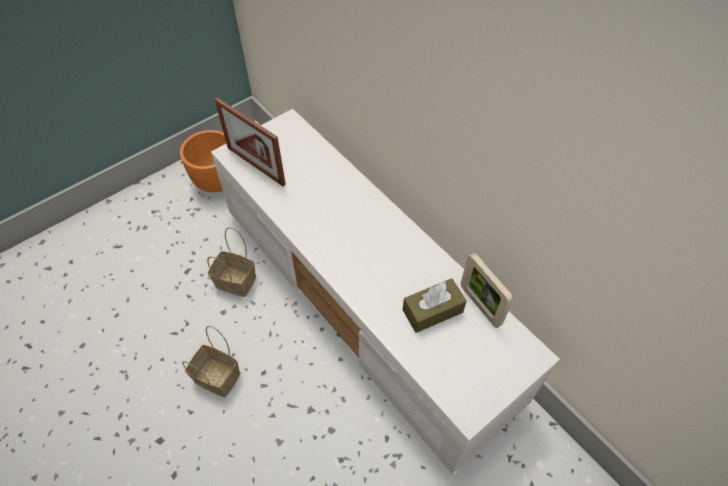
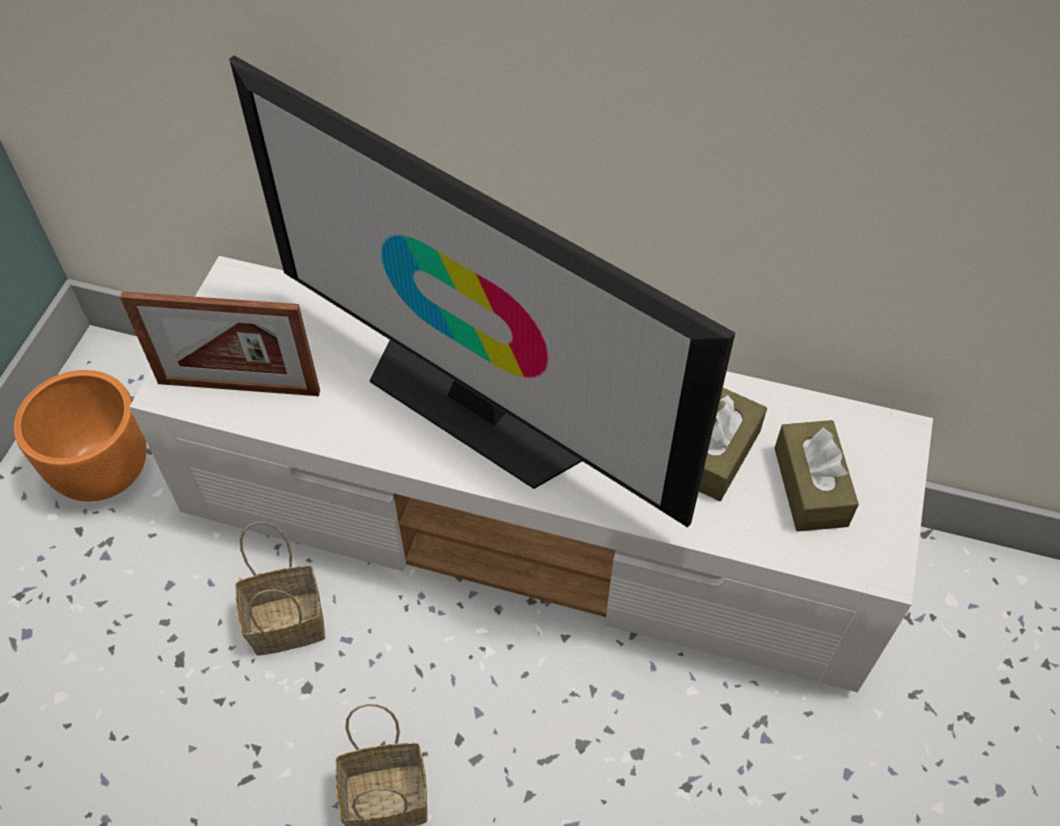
camera: 35 degrees left, 0 degrees up
(344, 226) = (478, 404): none -> television
(466, 353) = (810, 486): none -> brown tissue box
(480, 305) = (774, 407): picture frame -> none

